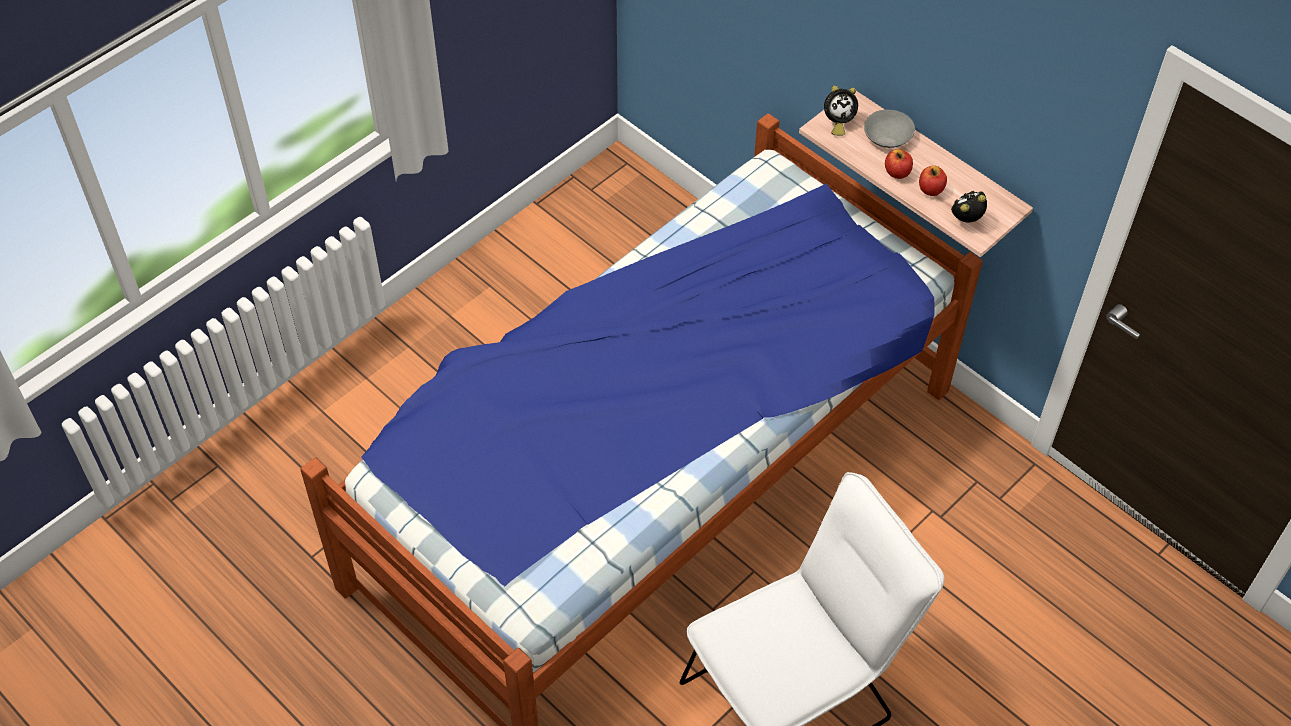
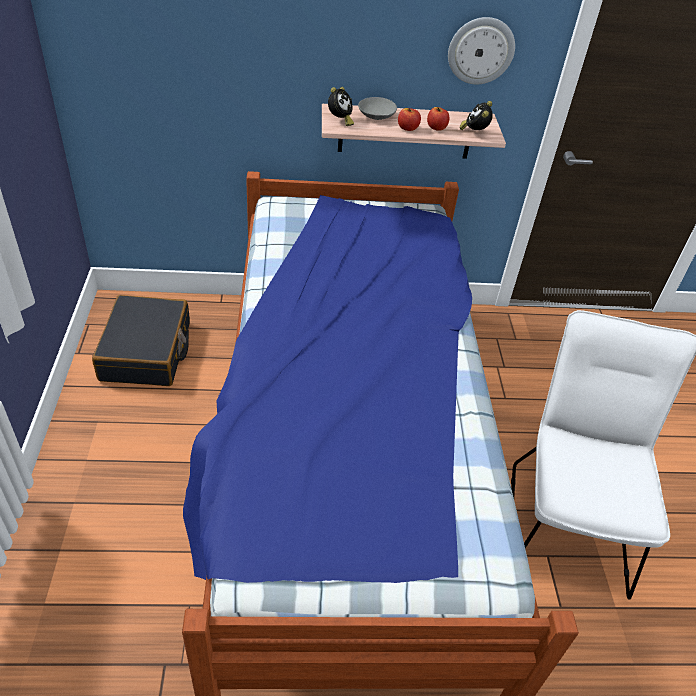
camera: 50 degrees left, 10 degrees down
(596, 243) = (147, 352): none -> black suitcase
(1019, 130) = (480, 50): none -> wall clock

